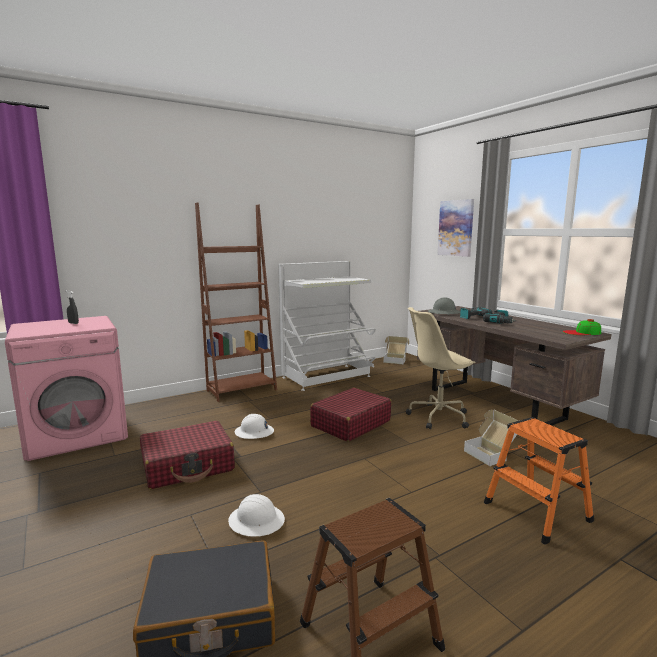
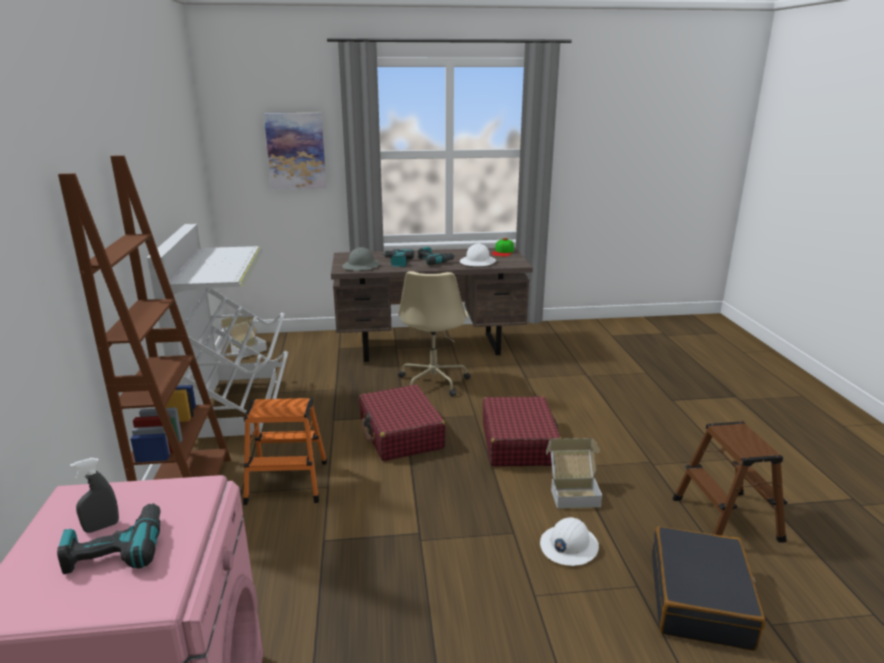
camera: 65 degrees left, 10 degrees up
(56, 326) = (116, 549): none -> power drill
(188, 465) = (412, 584): red suitcase -> red suitcase (519, 443)
(254, 432) = (359, 509): white hard hat -> white hard hat (478, 262)
(491, 453) = (522, 386): cardboard box -> cardboard box (572, 491)
(537, 511) = (613, 403): orange step ladder -> orange step ladder (287, 481)

